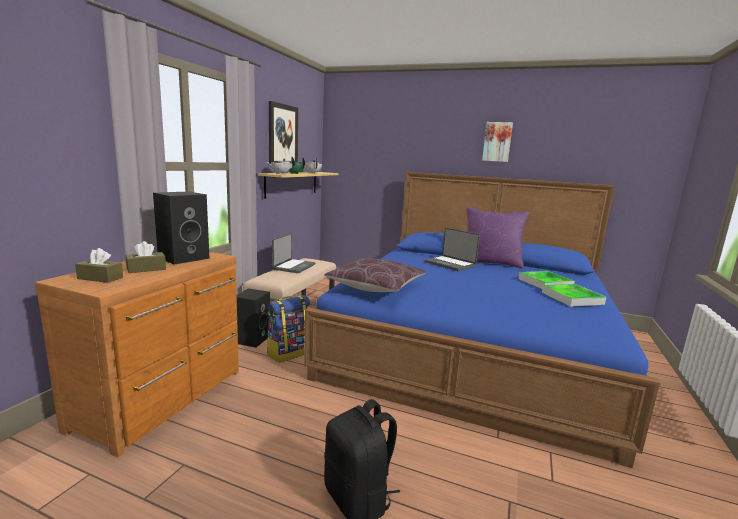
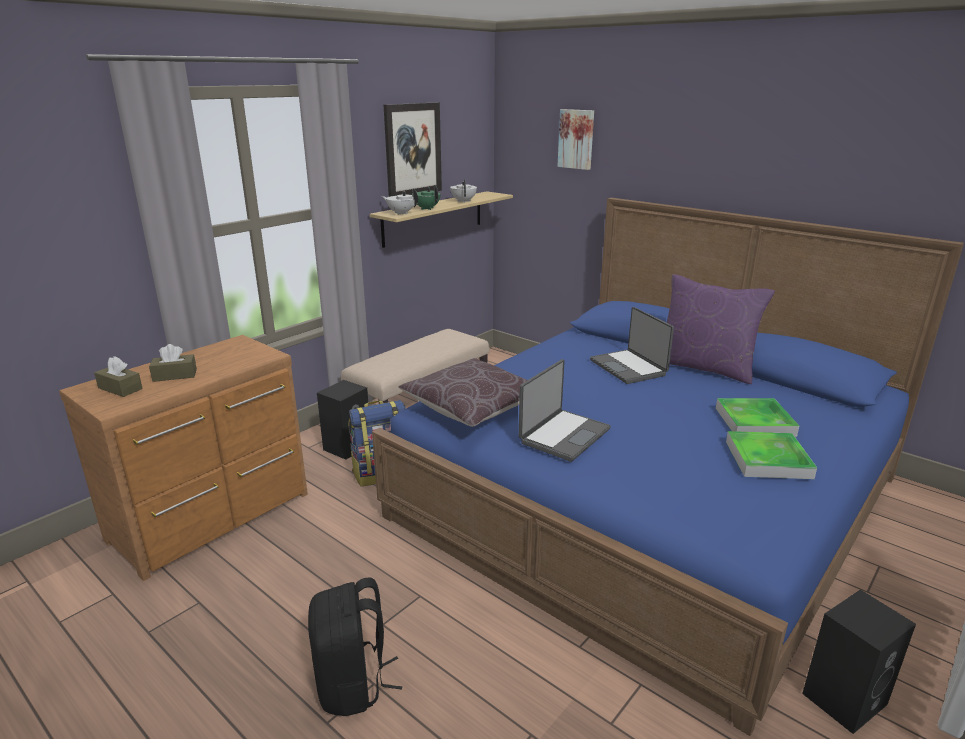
camera: 20 degrees right, 10 degrees up
(184, 257) = (229, 356): black speaker -> black speaker (844, 697)
(293, 267) = (419, 346): laptop -> laptop (563, 435)
(497, 142) = (758, 152): picture -> picture (576, 139)

